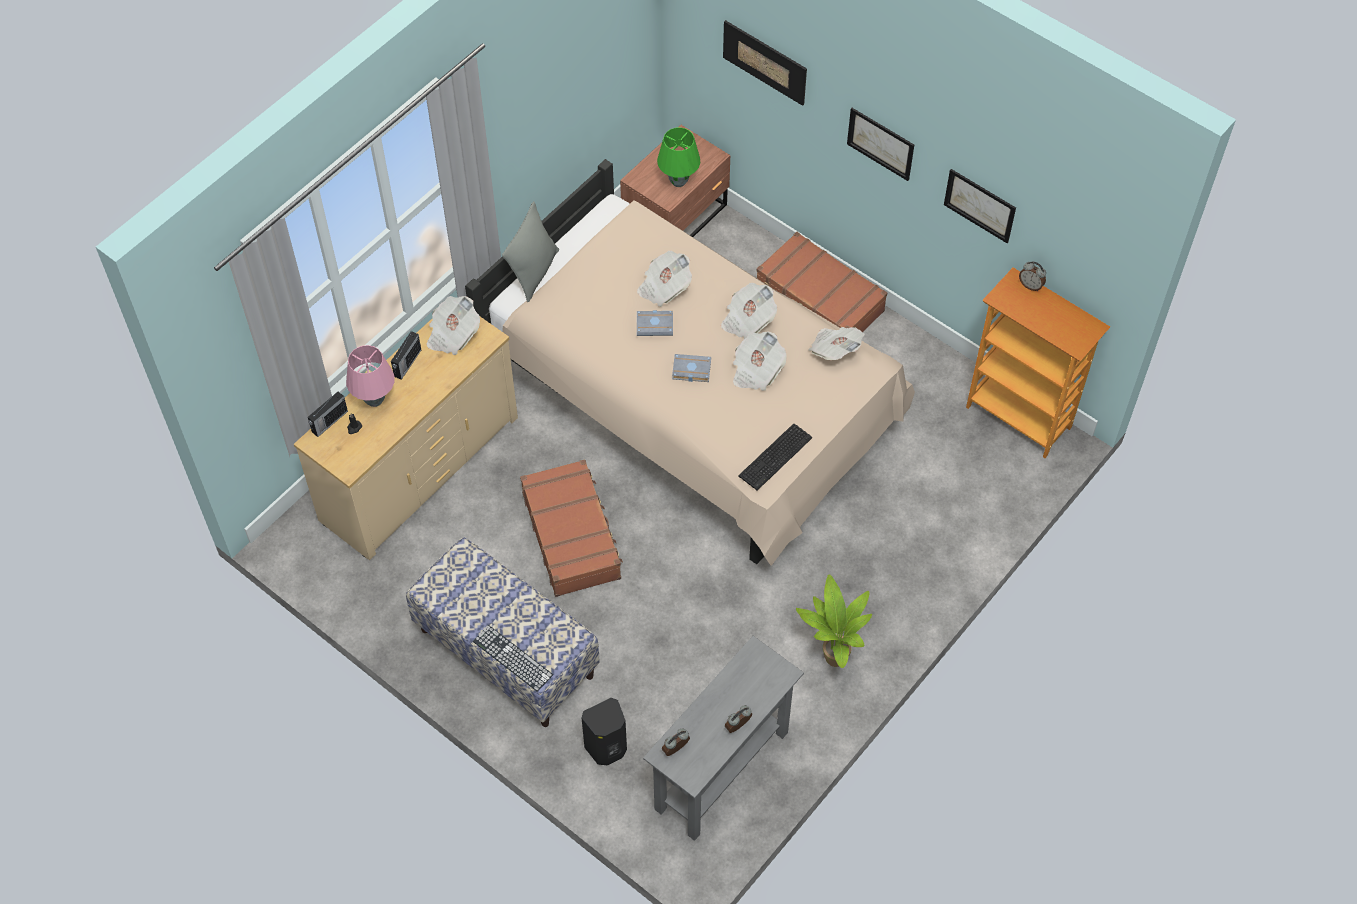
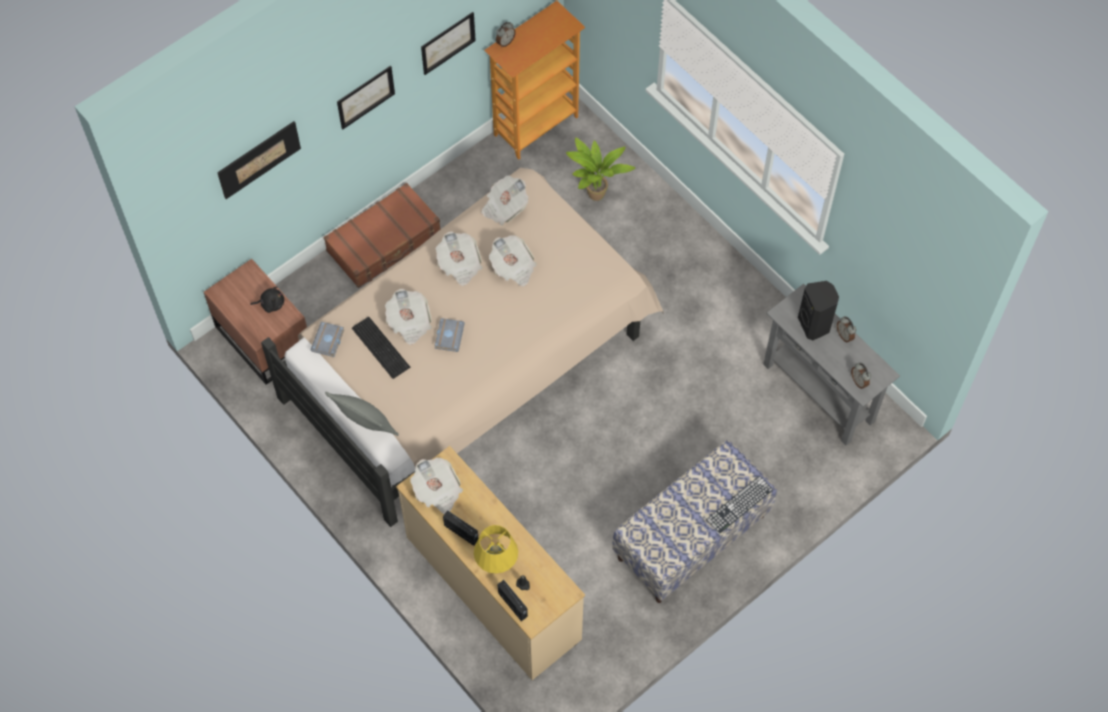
camera: 80 degrees left, 5 degrees up
(375, 400) = (497, 564): pink table lamp -> yellow table lamp
(572, 535) = (585, 471): brown suitcase -> none
(607, 748) = (789, 472): black speaker -> black speaker (815, 324)
(679, 181) = (271, 304): green table lamp -> black plush toy
(690, 370) = (503, 316): grey book -> grey book (328, 341)
(777, 457) = (602, 267): keyboard -> keyboard (381, 346)
(831, 659) = (733, 299): potted plant -> potted plant (595, 197)

